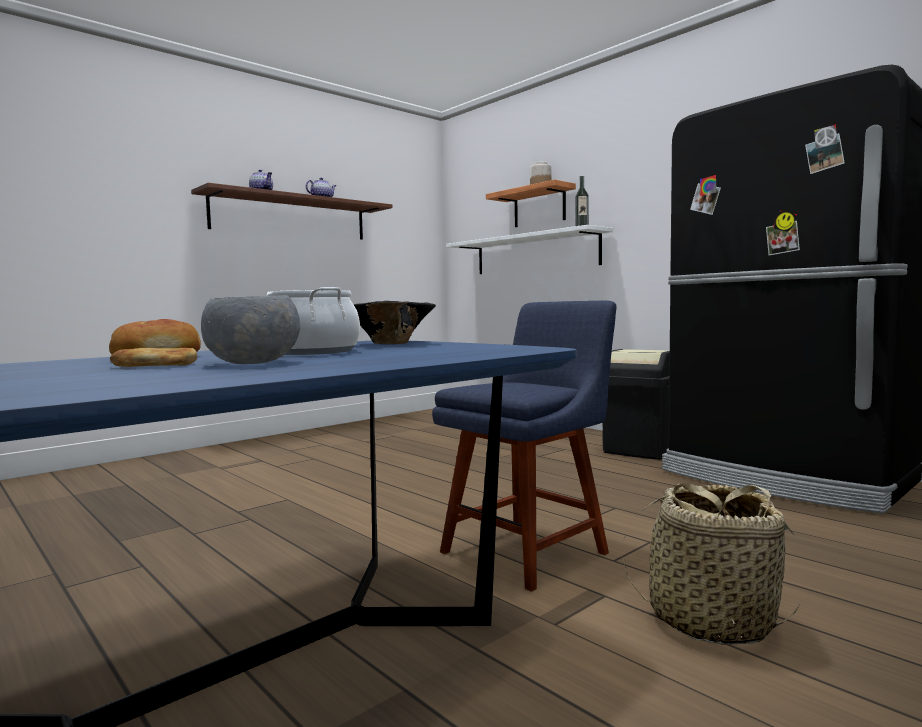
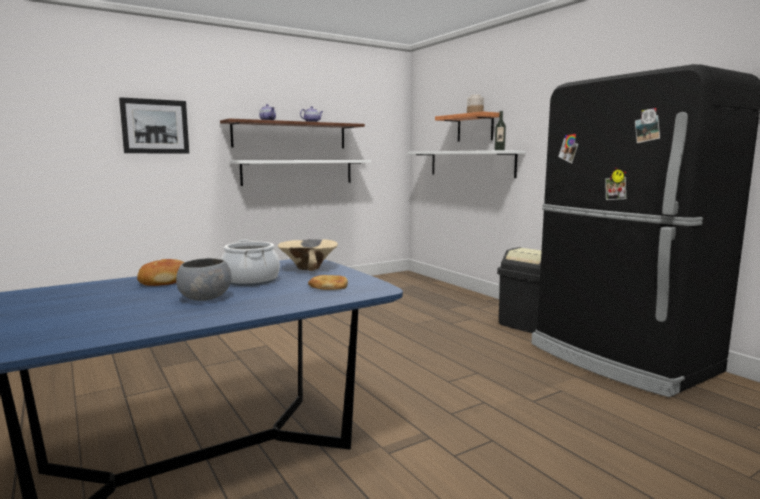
camera: 10 degrees right, 5 degrees up
(93, 191) = (155, 126): none -> picture
(156, 365) = (156, 296): bread -> bread (328, 286)
(302, 268) = (298, 172): none -> white shelf
(391, 344) = (309, 268): black bowl -> beige bowl
(529, 550) = (401, 400): blue chair -> none
(710, 620) = (485, 462): basket -> none

